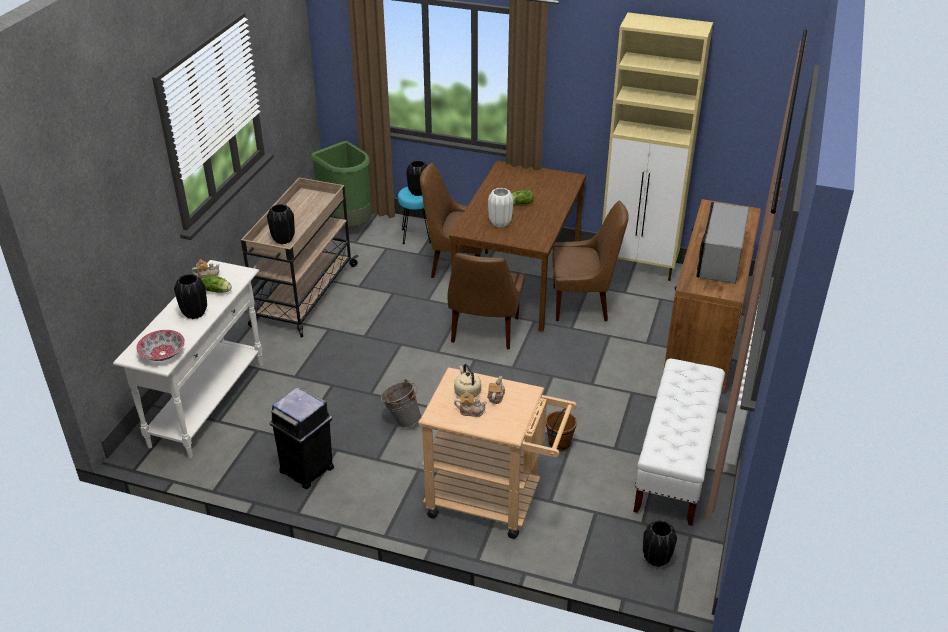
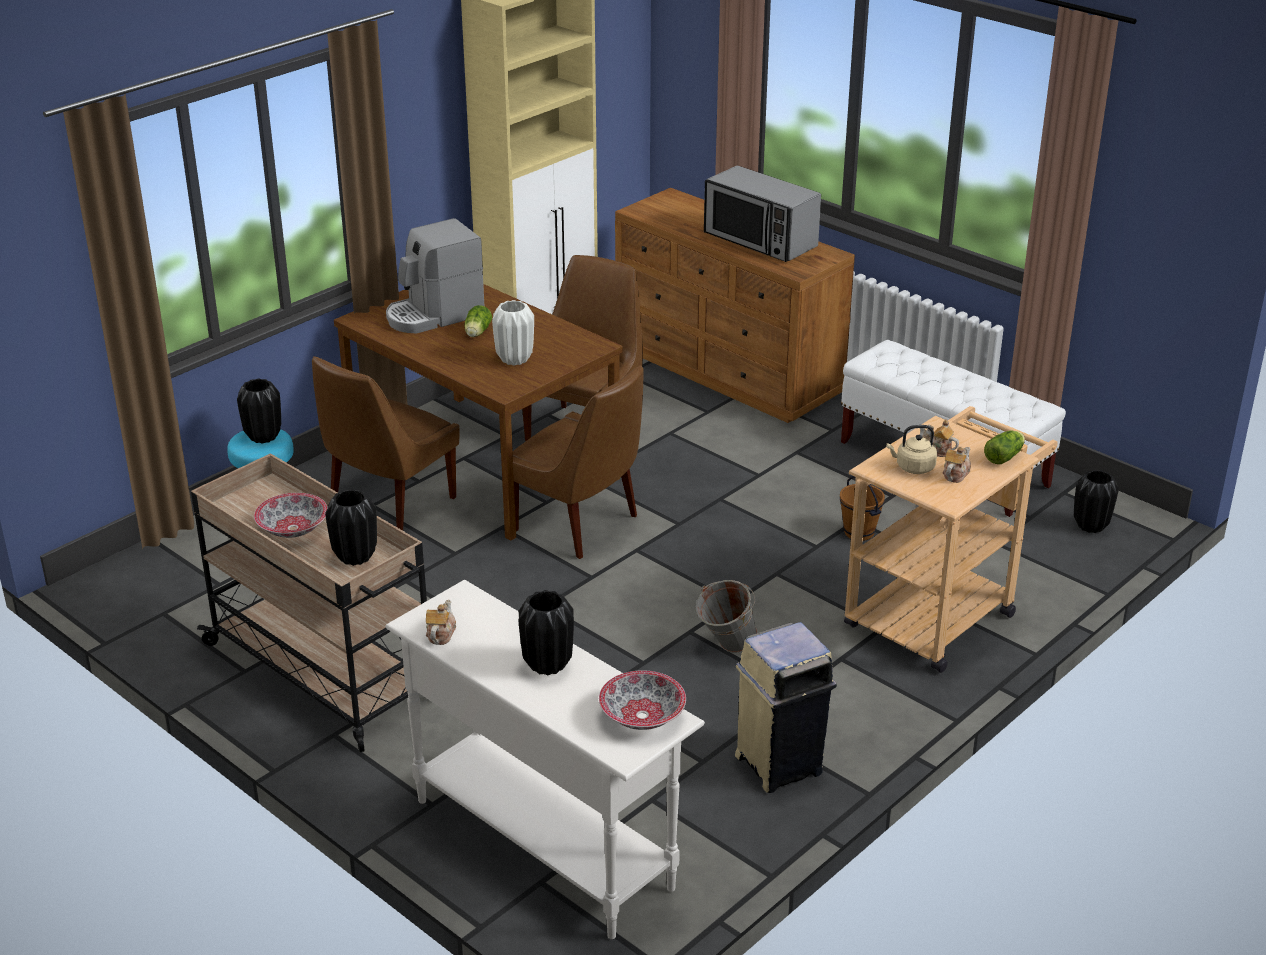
camera: 65 degrees left, 5 degrees down
(218, 291) = (498, 629): lettuce -> lettuce (1005, 456)
(298, 216) = (293, 529): none -> bowl
(307, 470) = (780, 764): black trash can -> beige trash can
(348, 224) = (156, 579): green trash can -> none
(527, 185) = (434, 315): none -> coffee machine

